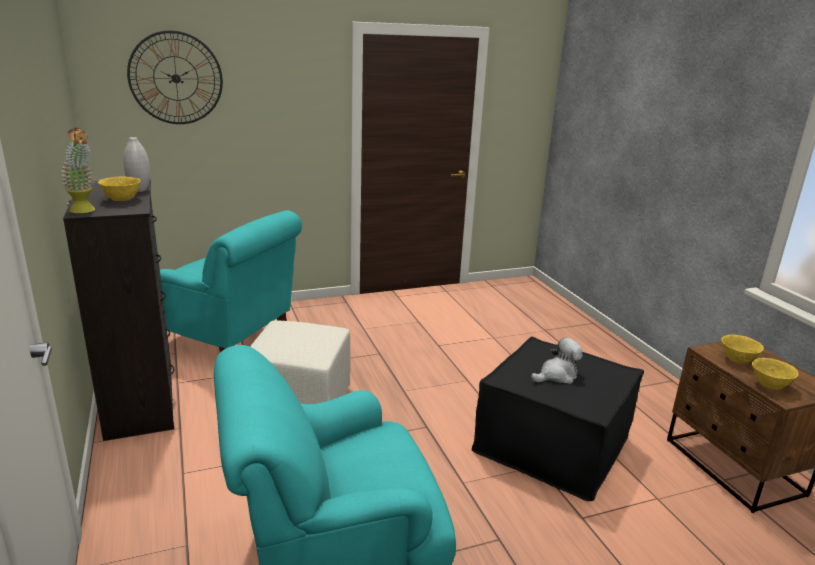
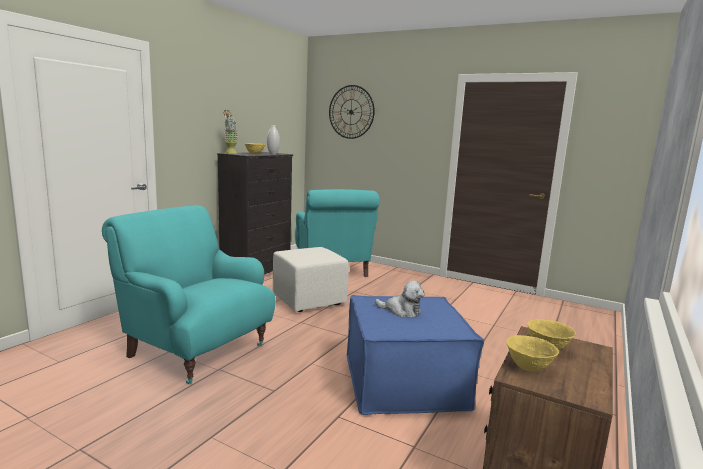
camera: 50 degrees right, 10 degrees down
(552, 445) = (404, 382): black ottoman -> blue ottoman

